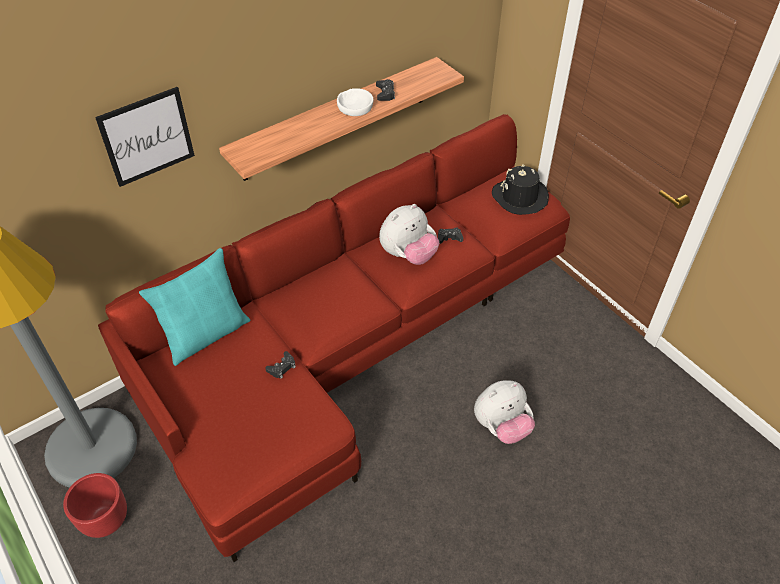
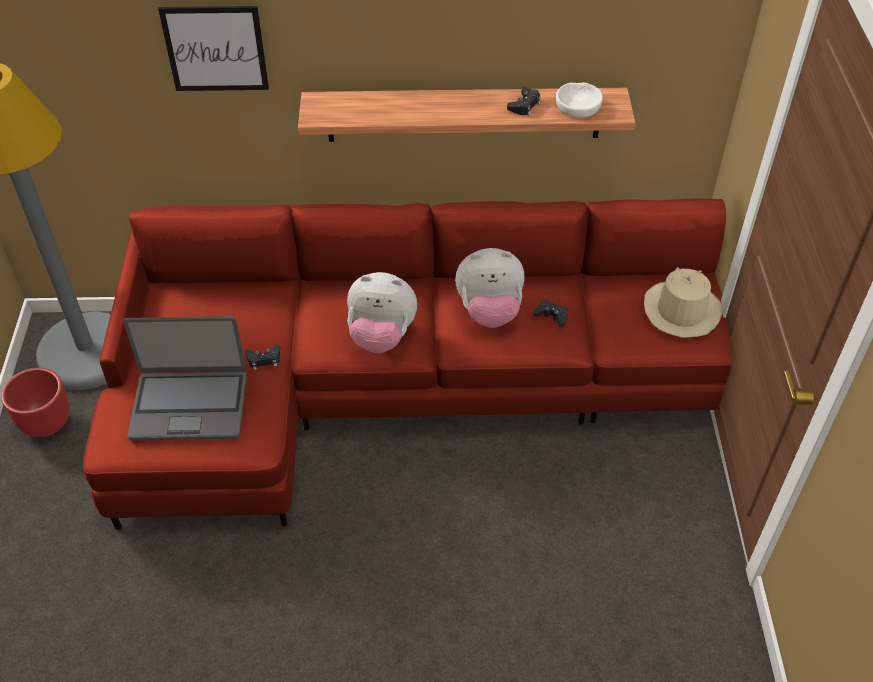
camera: 35 degrees right, 0 degrees up
(206, 334) = (226, 289): turquoise pillow -> none
(256, 429) = (189, 405): none -> laptop
(355, 107) = (476, 106): white bowl -> white bowl (578, 105)
(501, 426) = (481, 563): plush toy -> plush toy (381, 336)
(519, 197) = (681, 311): black hat -> beige hat

